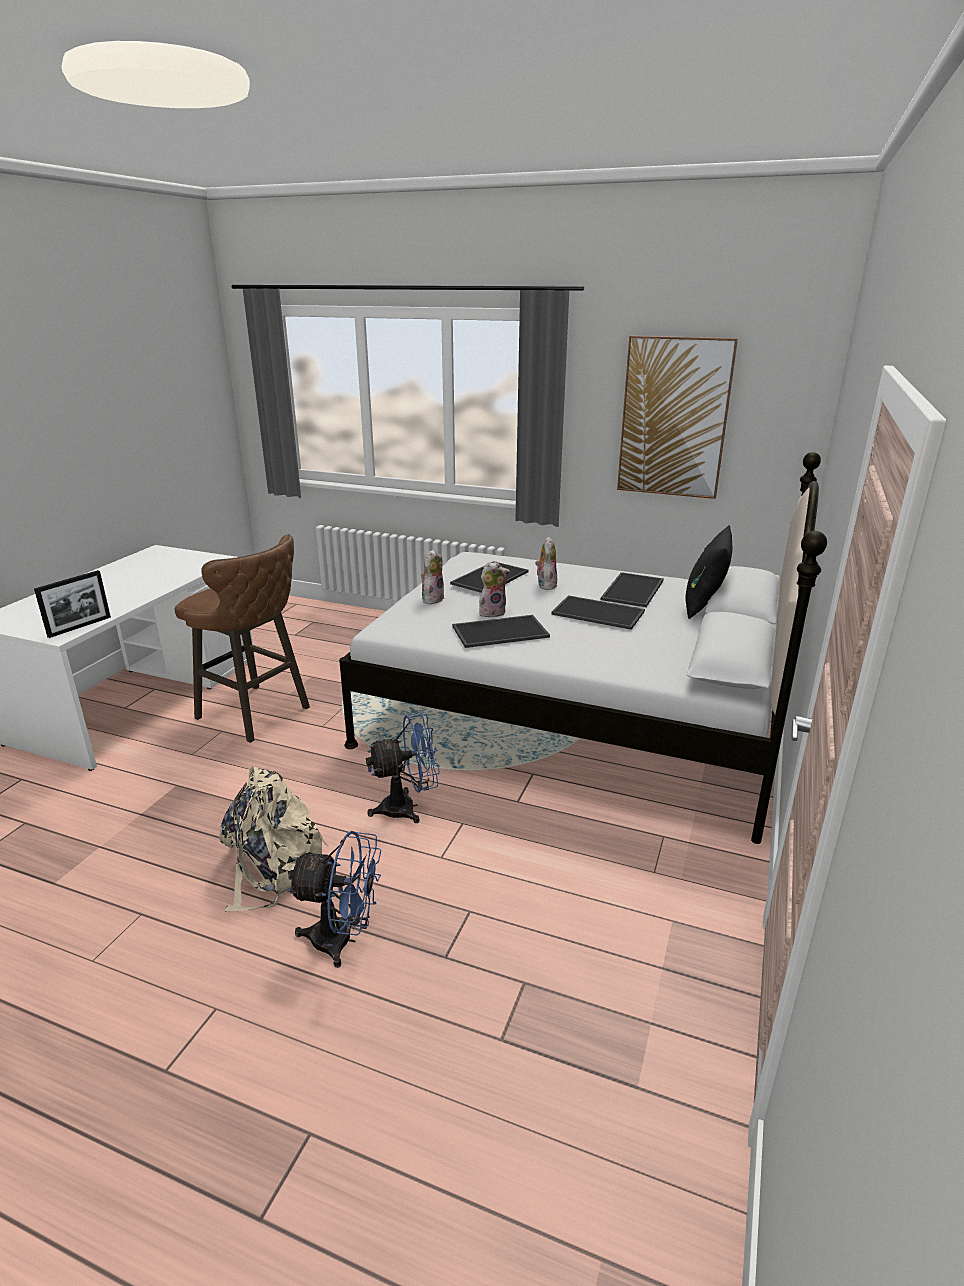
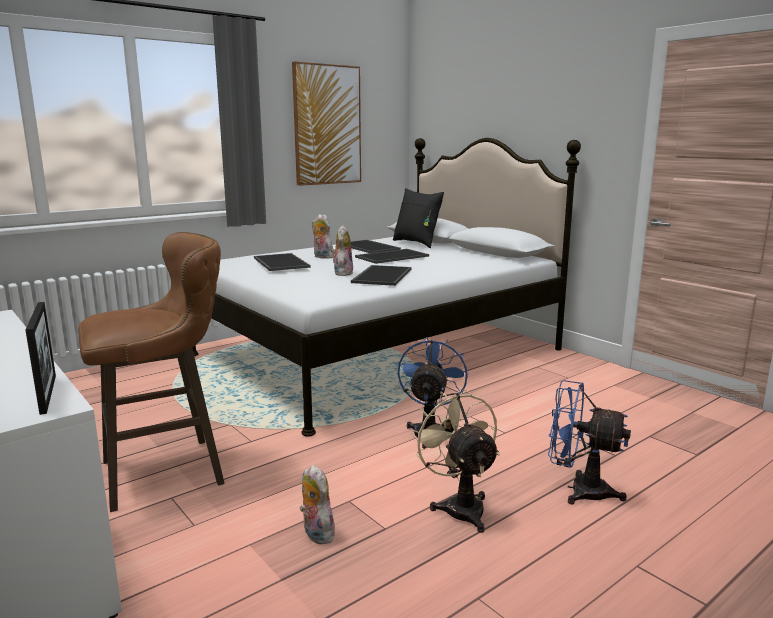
camera: 60 degrees left, 10 degrees down
(272, 867) = (459, 506): beige backpack -> beige fan
(343, 940) = (579, 490): blue fan -> blue fan turned 105 degrees counterclockwise
(432, 599) = (282, 280): plush toy -> plush toy (316, 533)

